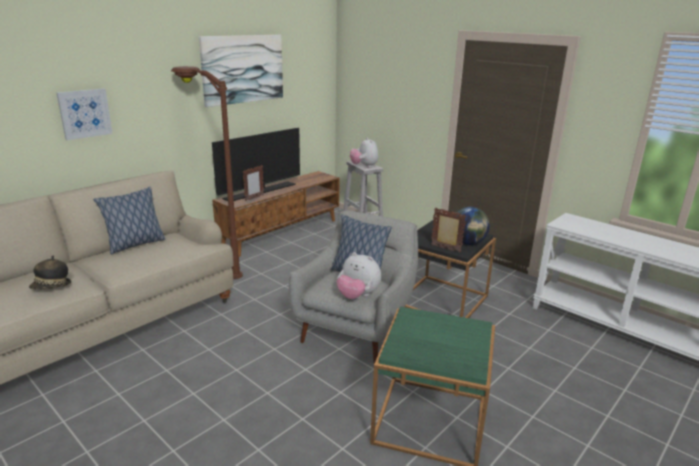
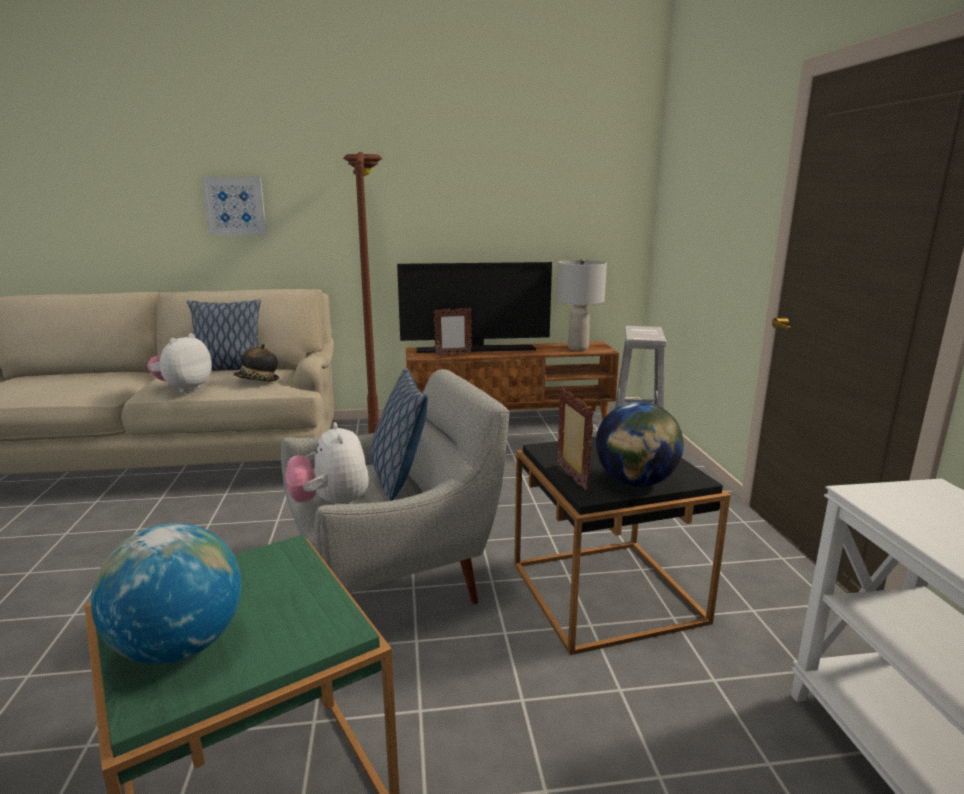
camera: 40 degrees right, 5 degrees down
(51, 287) = (81, 386): hat -> hat (257, 381)
(243, 69) = (470, 167): picture -> none
(314, 178) = (578, 348): none -> grey table lamp
(364, 166) = (639, 335): plush toy -> plush toy (184, 389)
(446, 353) = (179, 646): none -> globe

